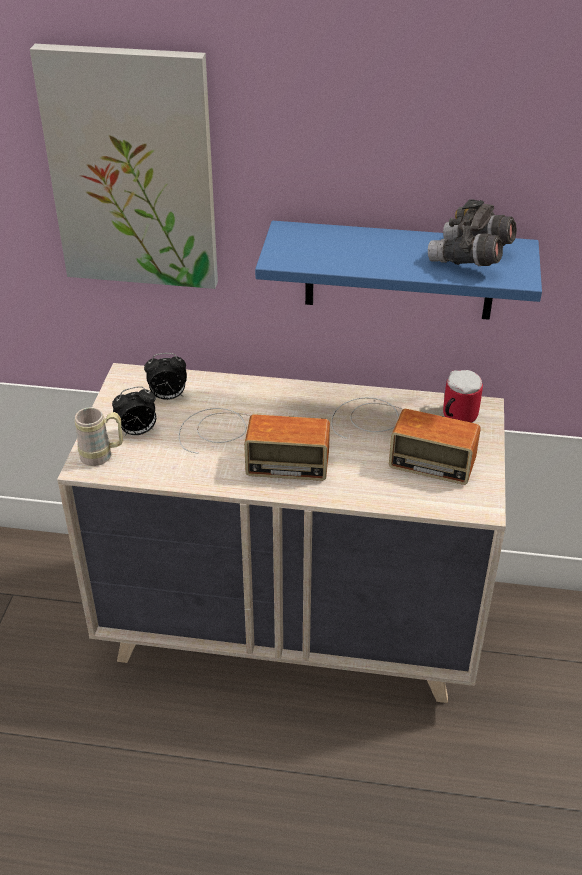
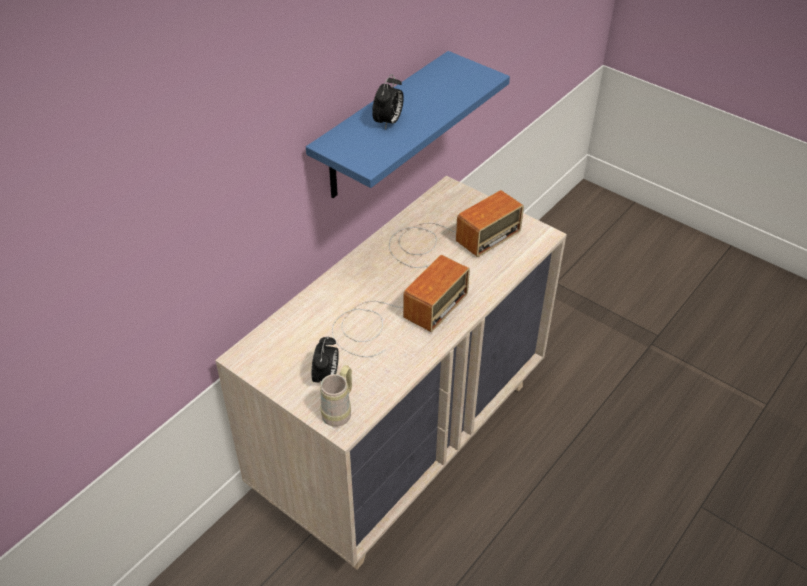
camera: 60 degrees left, 5 degrees up
(132, 170) = (204, 175): picture -> none
(168, 397) = (296, 342): alarm clock -> alarm clock (388, 122)
(455, 416) = (447, 204): mug -> none
(470, 259) = (448, 84): grey binoculars -> none

